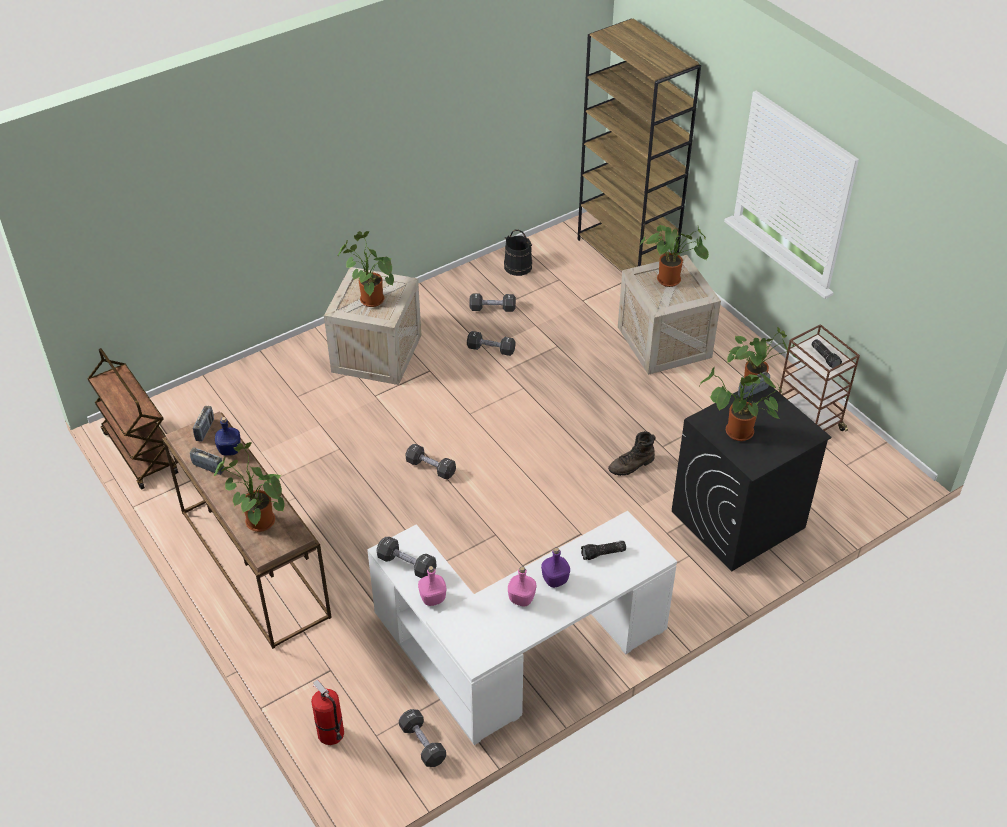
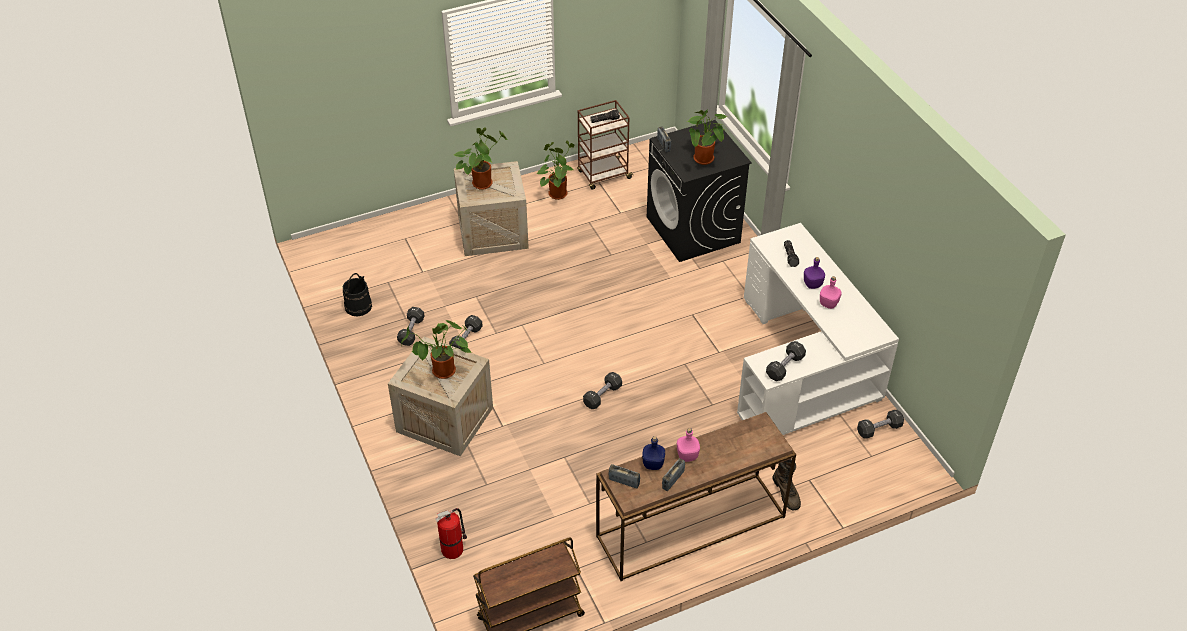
camera: 80 degrees left, 0 degrees up
(257, 521) = (741, 448): potted plant -> none
(332, 734) = (869, 483): fire extinguisher -> fire extinguisher (453, 549)
(433, 598) = (819, 355): pink bottle -> pink bottle (687, 455)
(627, 256) = (373, 235): brown bookcase -> none
(632, 465) = (627, 275): brown boot -> brown boot (786, 493)

